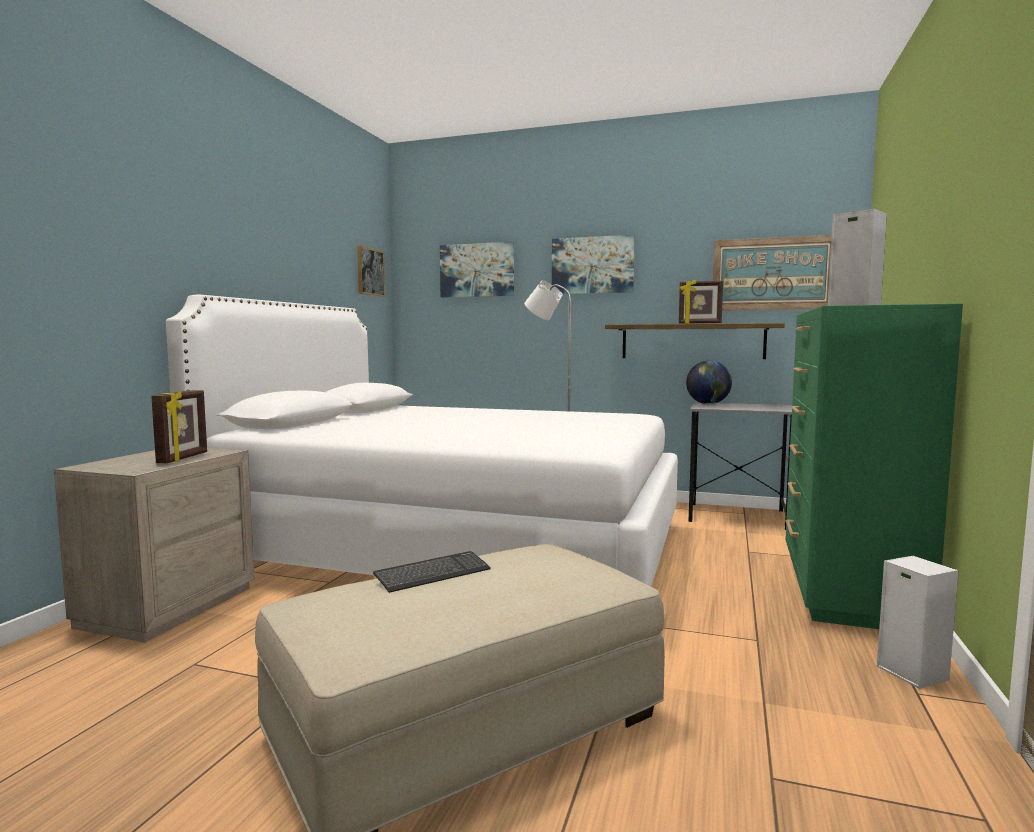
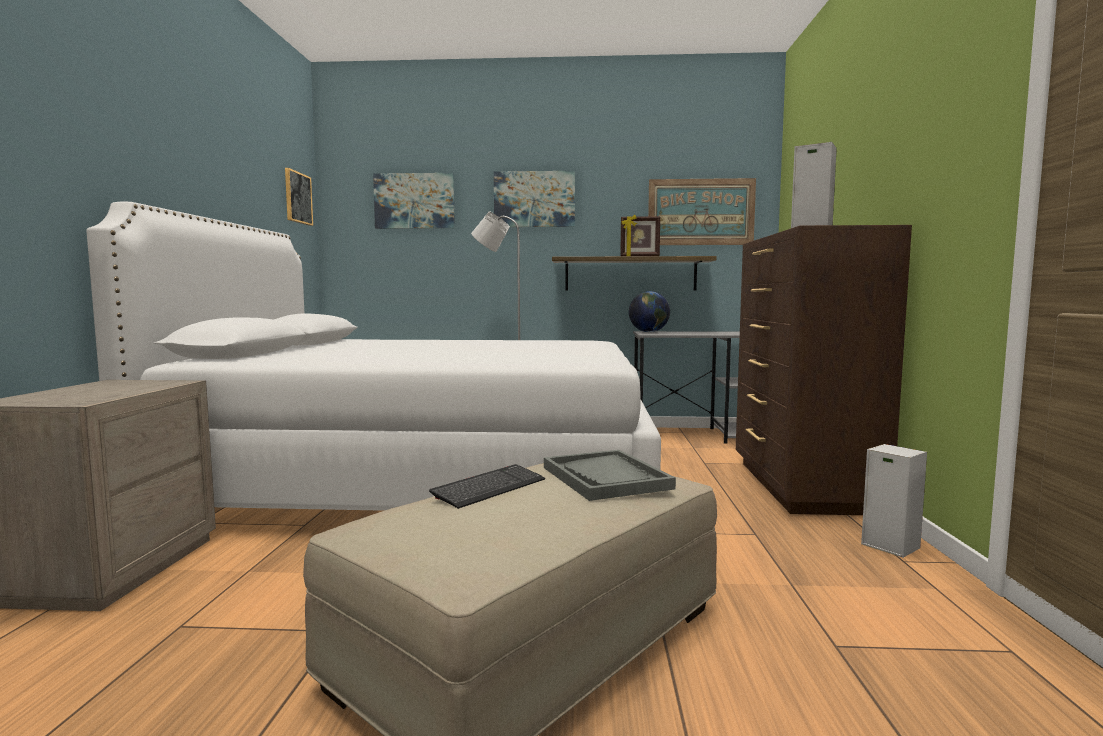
camera: 15 degrees left, 0 degrees up
(184, 458) = (132, 389): picture frame -> none
(549, 573) = (606, 478): none -> grey tray
(845, 589) = (800, 486): green dresser -> brown dresser

